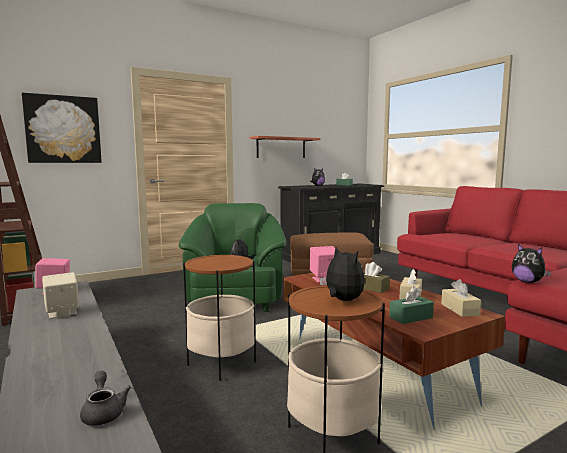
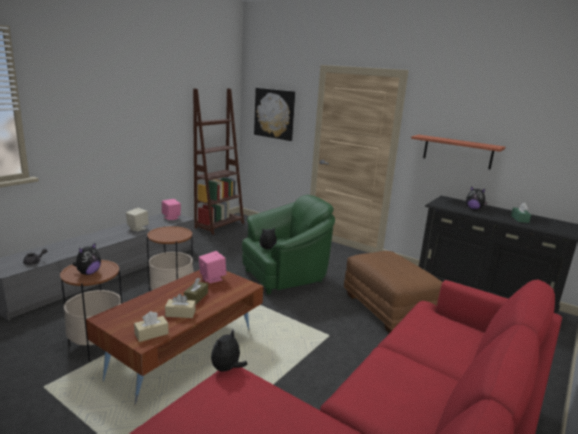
camera: 65 degrees right, 10 degrees up
(411, 317) = (129, 314): green tissue box -> none

